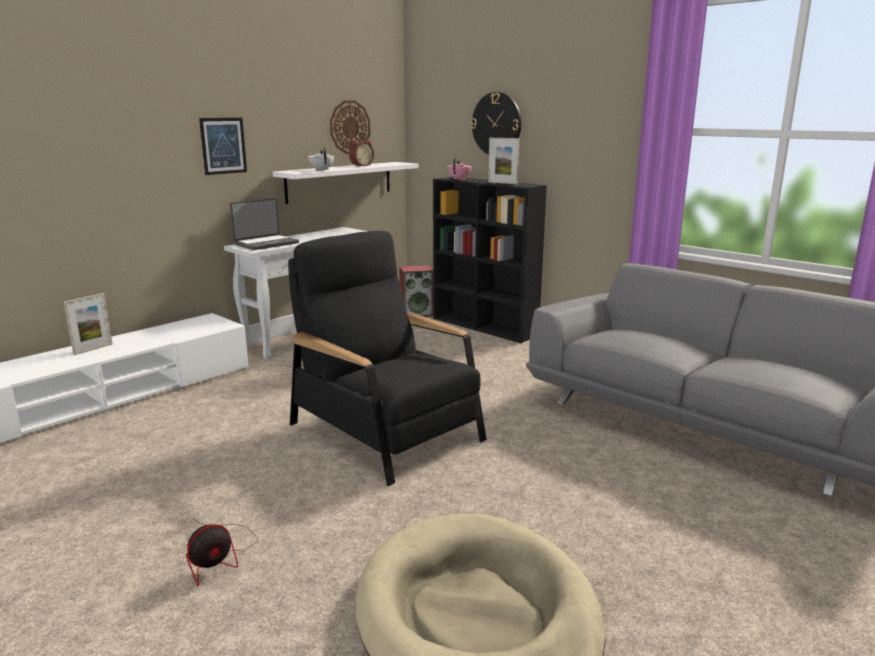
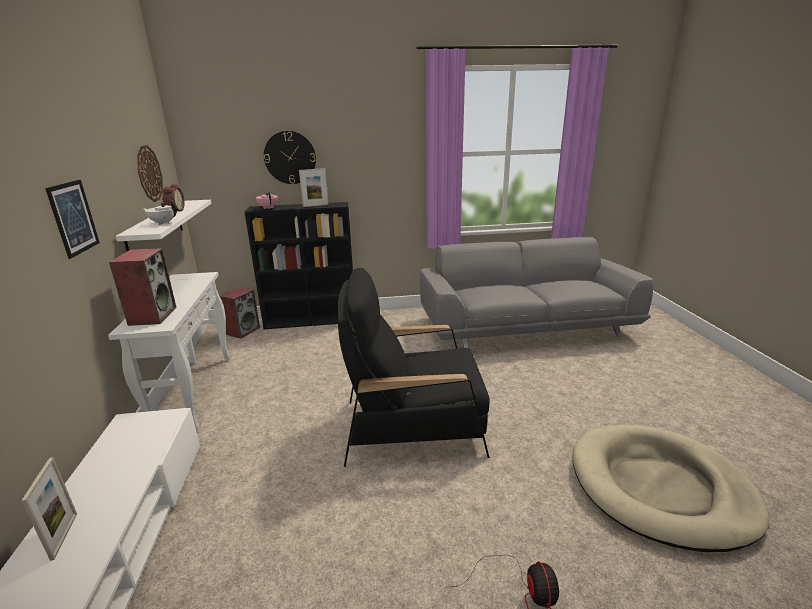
camera: 50 degrees left, 5 degrees up
(266, 243) = (152, 315): laptop -> speaker

